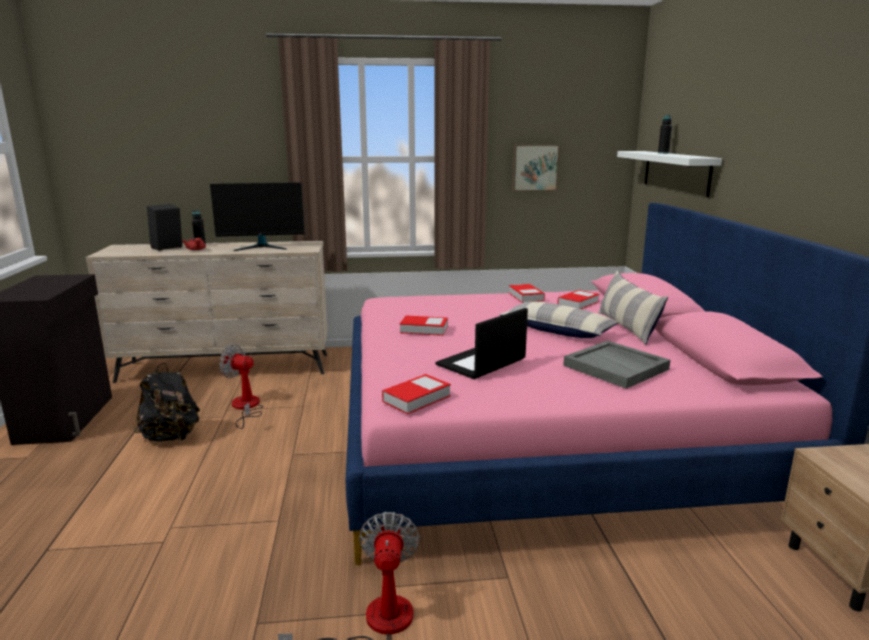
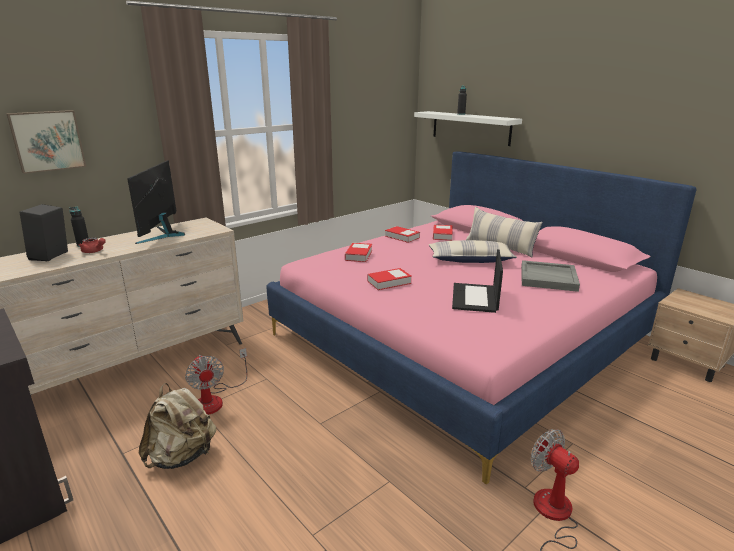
camera: 35 degrees left, 5 degrees up
(171, 437) = (182, 456): black backpack -> beige backpack
(245, 408) = (215, 399): fan -> fan turned 105 degrees counterclockwise
(262, 247) = (163, 235): monitor -> monitor turned 135 degrees clockwise
(416, 399) = (491, 340): book -> book (358, 255)
(535, 167) = (358, 129): picture -> picture (47, 141)

